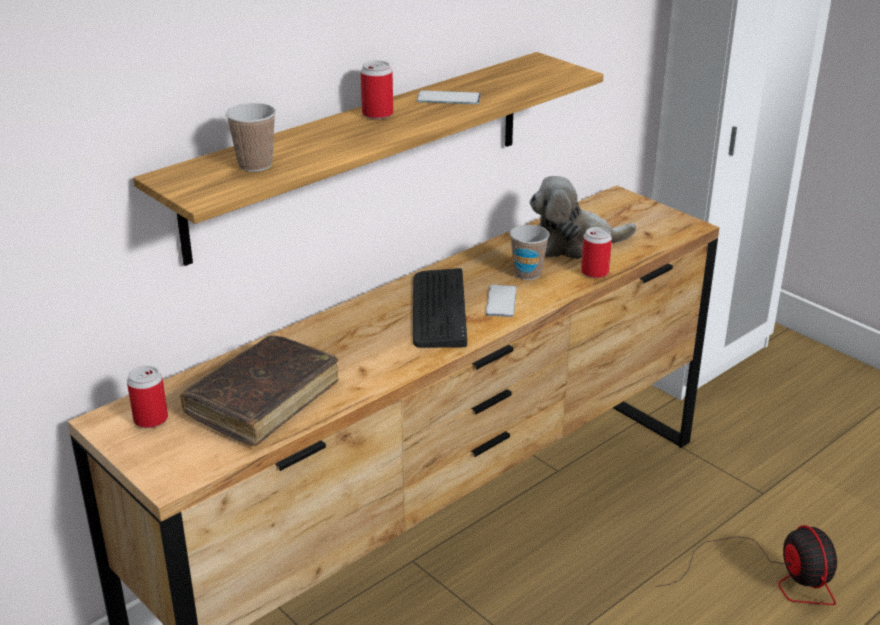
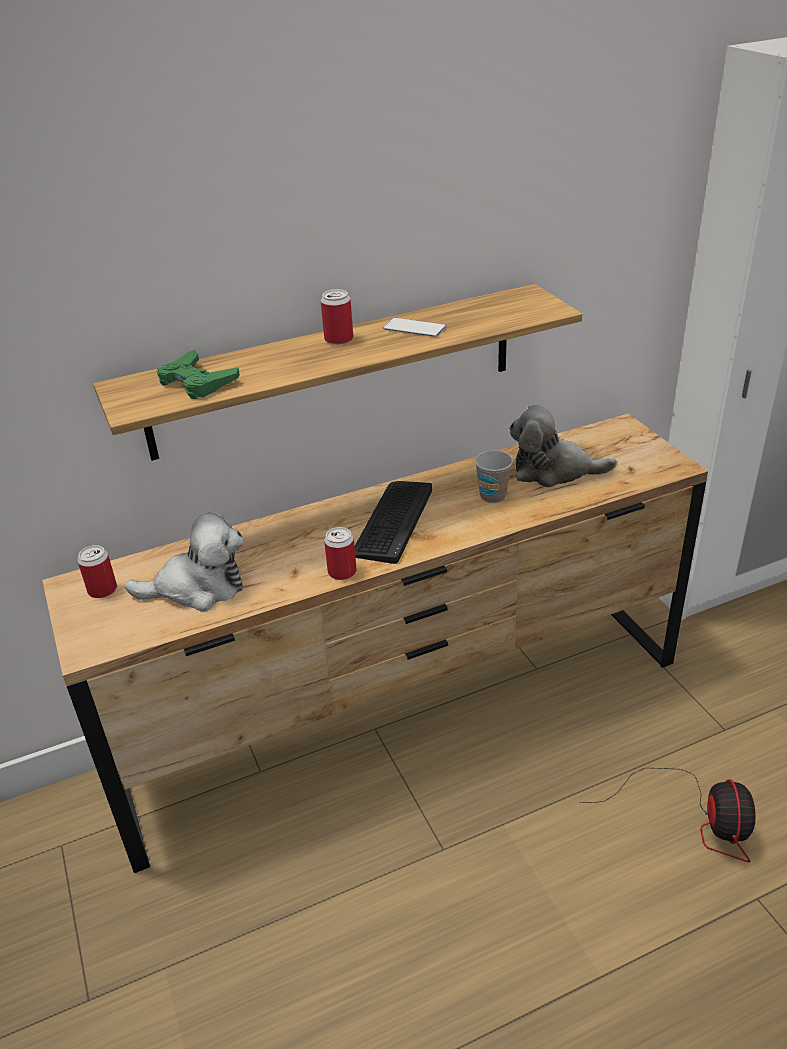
camera: 20 degrees right, 5 degrees up
(255, 165) = (196, 382): cup -> green game controller
(263, 400) = (198, 588): brown book -> plush toy
(501, 301) = (453, 521): phone -> none
(594, 272) = (556, 504): can -> can (342, 572)

